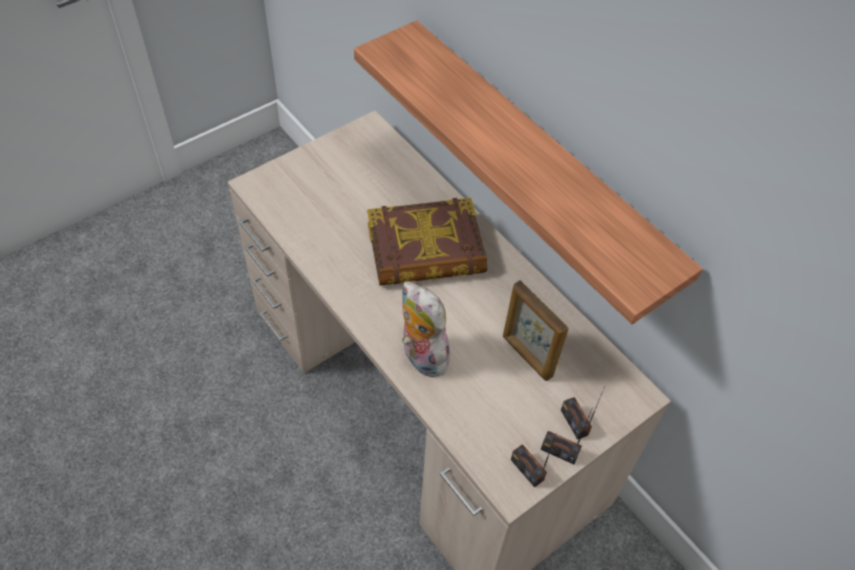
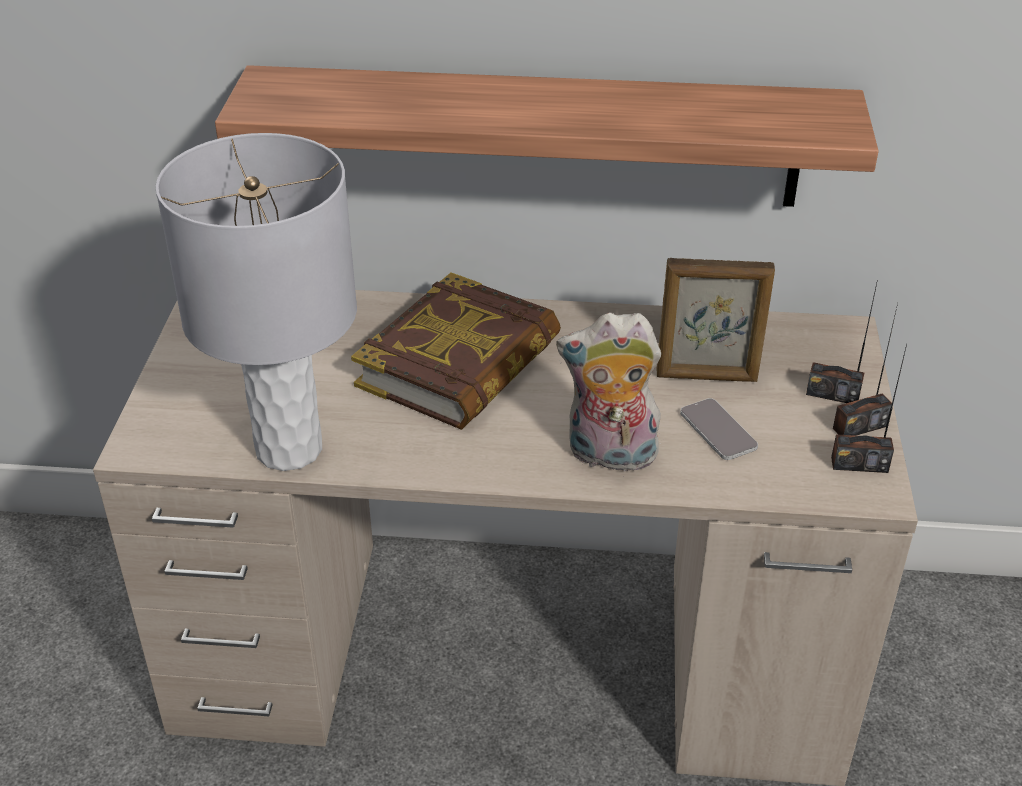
camera: 45 degrees left, 15 degrees down
(302, 234) = (288, 449): none -> grey table lamp
(488, 389) = (718, 430): none -> phone

